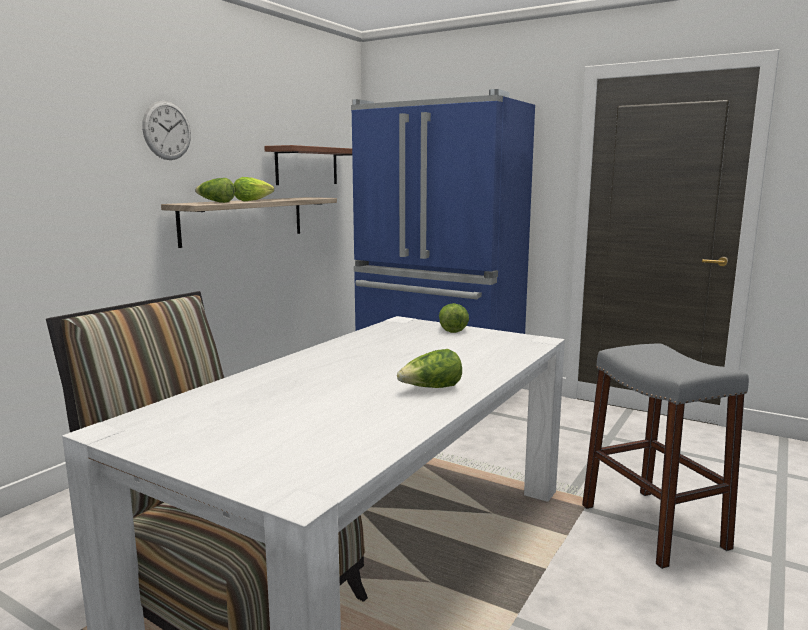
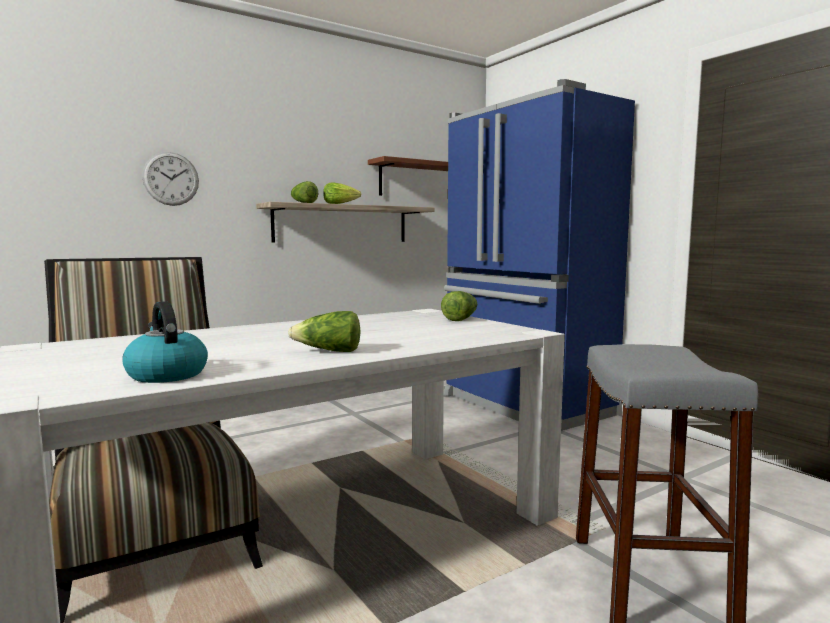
camera: 25 degrees right, 5 degrees down
(167, 130) = (266, 142): wall clock -> wall clock (171, 179)
(355, 441) = (166, 374): none -> kettle

